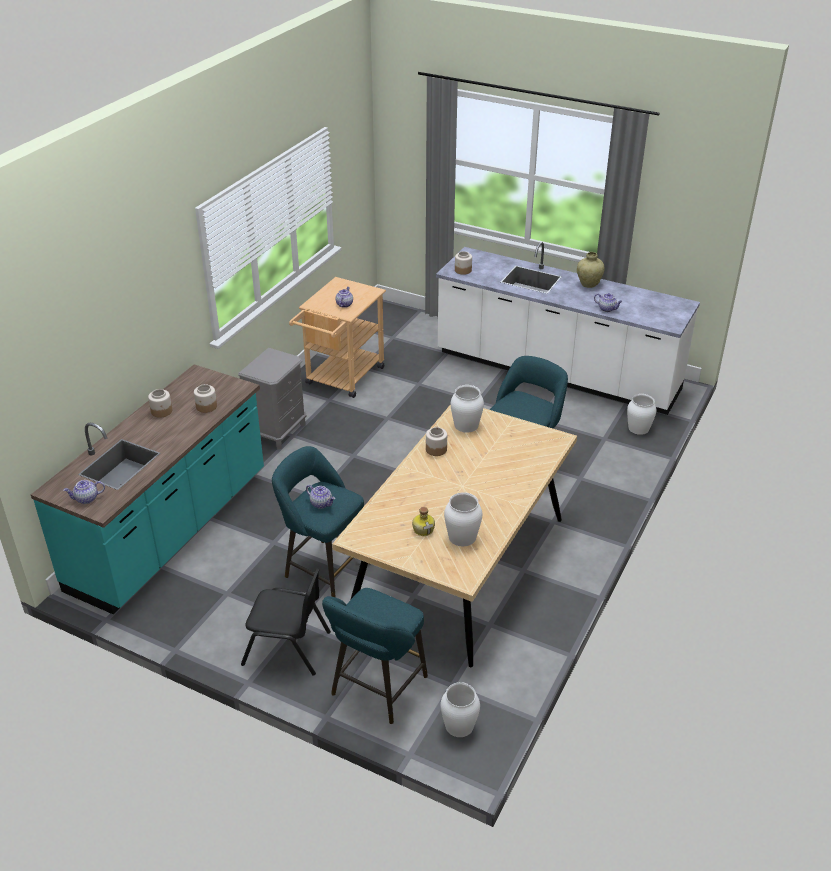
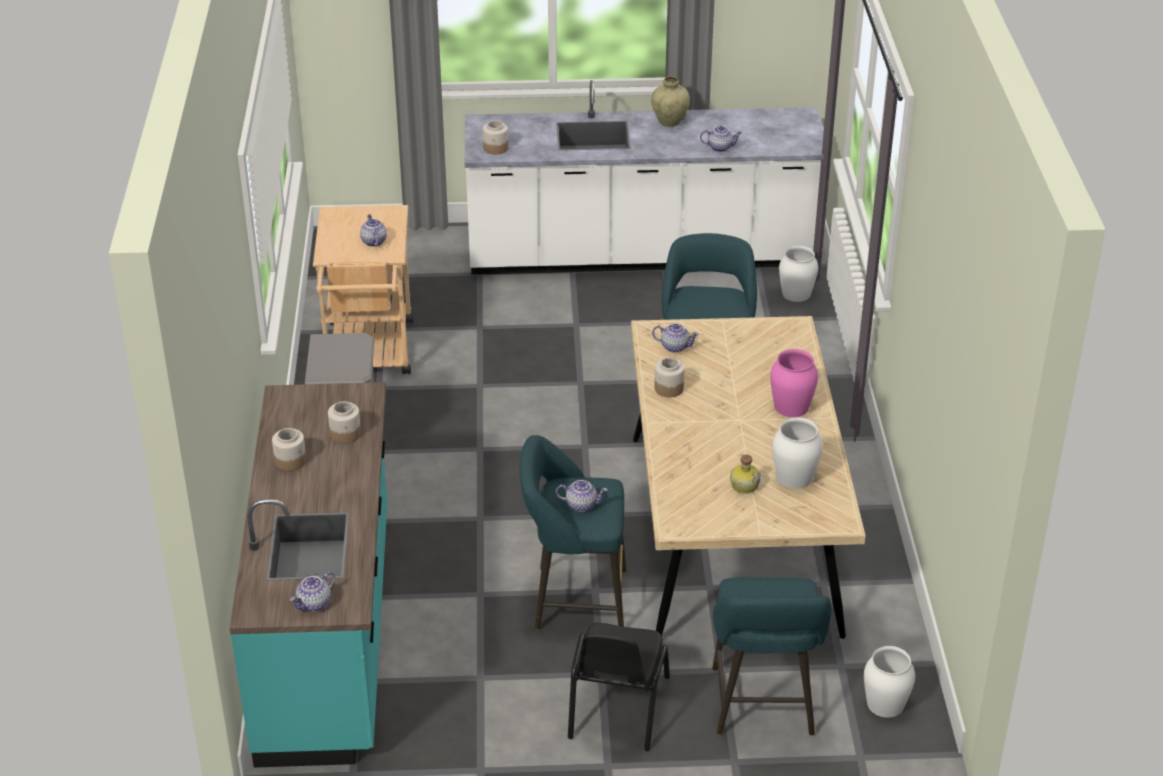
camera: 30 degrees left, 0 degrees up
(287, 648) = (617, 707): black chair -> black chair turned 120 degrees clockwise
(466, 425) = (675, 346): white vase -> teapot
(505, 490) = (792, 406): none -> pink vase

